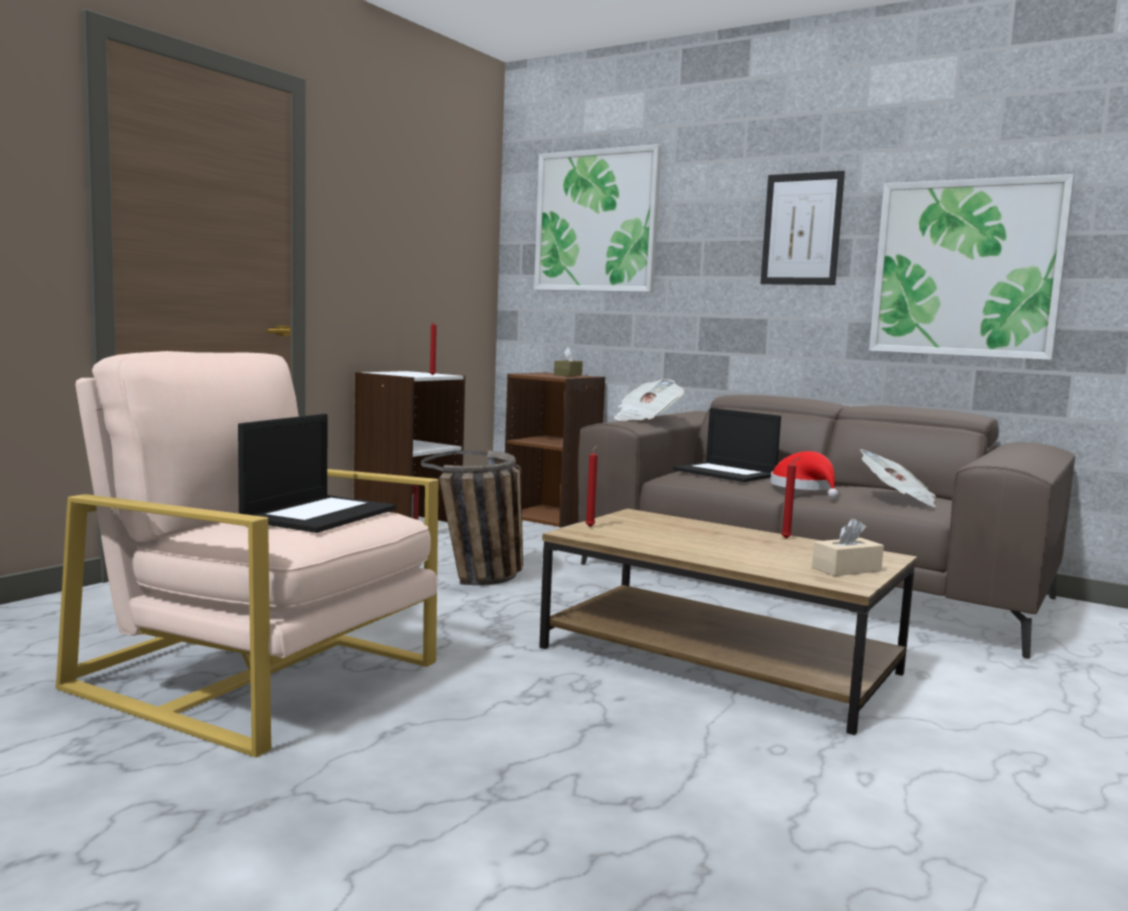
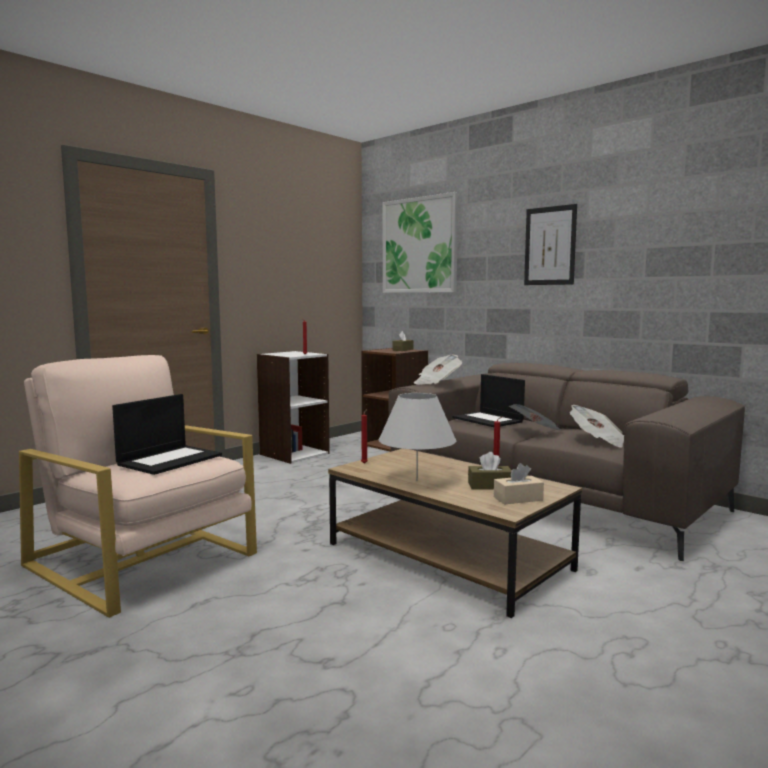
camera: 10 degrees right, 0 degrees up
(481, 580) = (320, 493): basket -> none
(686, 548) = (417, 480): none -> white table lamp
(793, 554) = (489, 486): none -> brown tissue box
(805, 488) = (536, 432): red hat -> newspaper
(966, 268) = (663, 270): picture -> none

